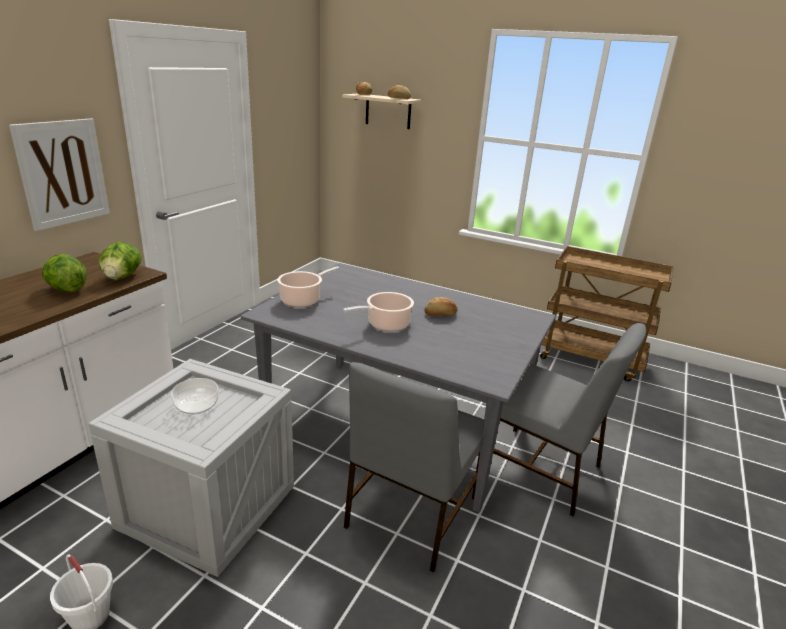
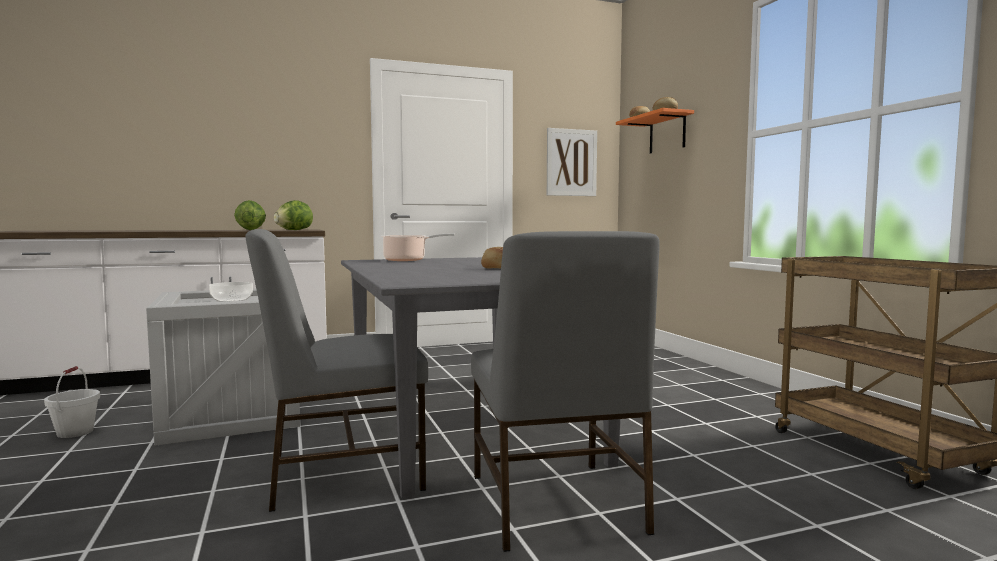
camera: 45 degrees right, 20 degrees down
(63, 173) = (308, 164): picture -> picture (571, 162)
(386, 324) = (427, 267): cooking pot -> none
(388, 111) = (667, 133): beige shelf -> orange shelf

